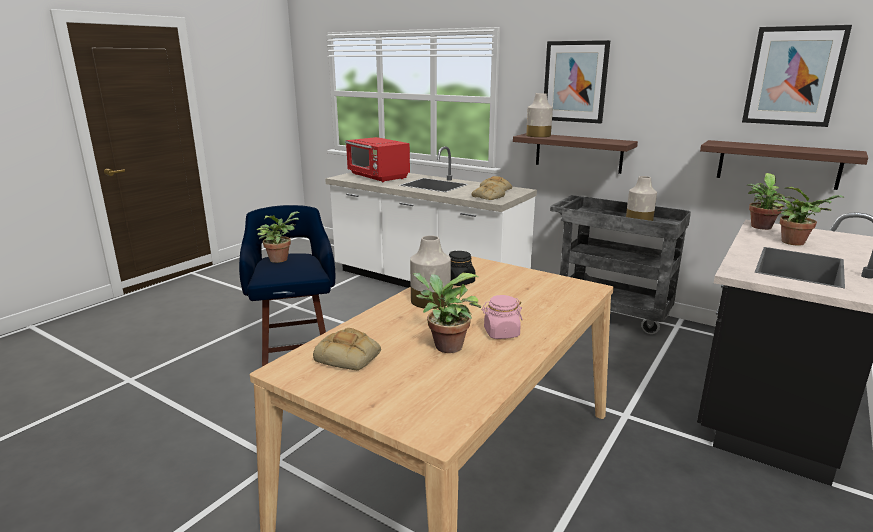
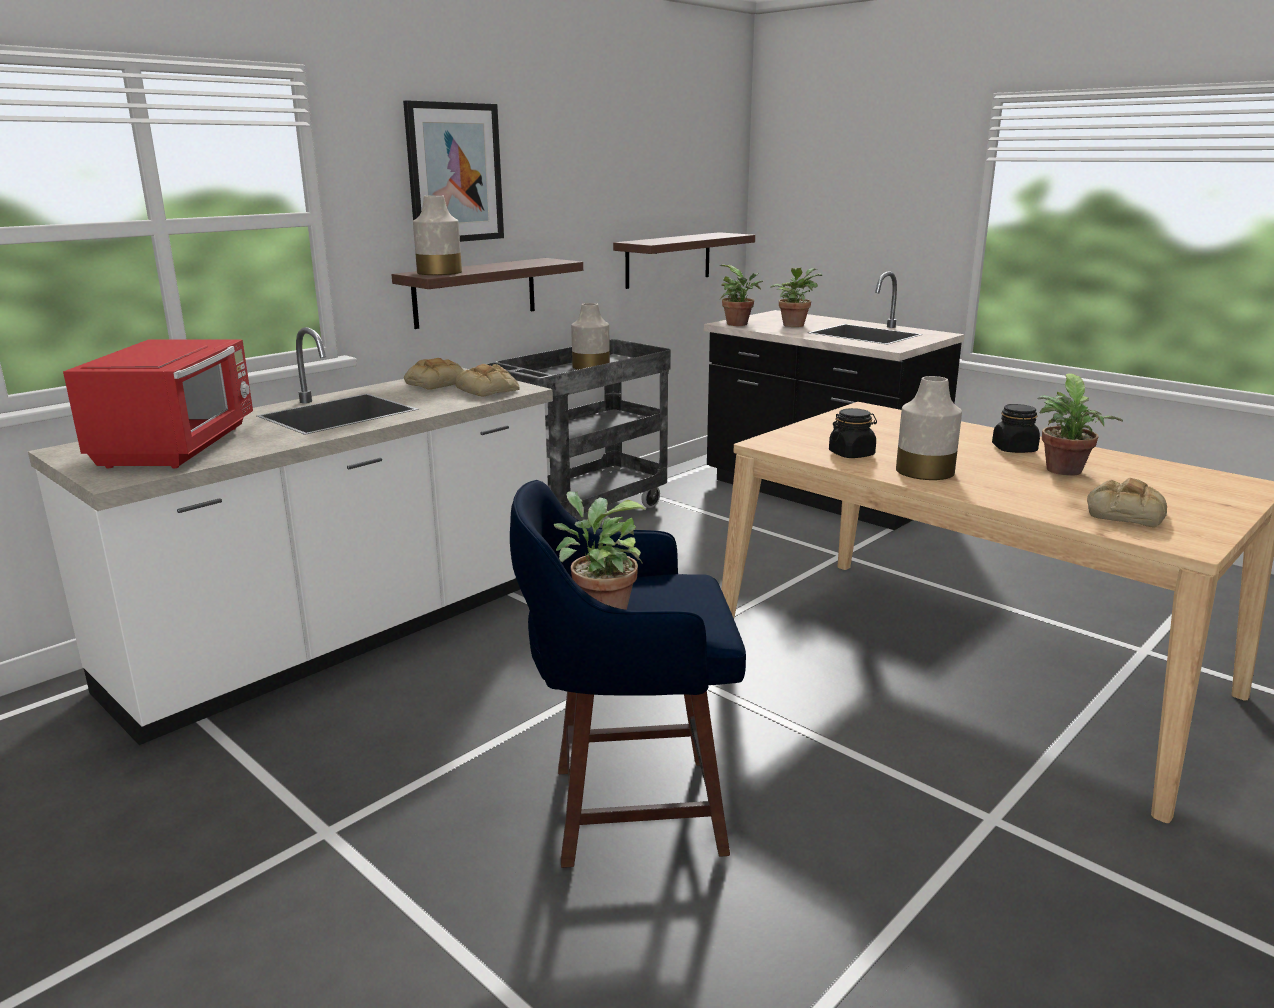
camera: 80 degrees left, 0 degrees up
(378, 177) = (179, 446): red microwave -> red microwave turned 60 degrees counterclockwise
(501, 333) = (1014, 449): pink jar -> black jar
(793, 76) = (667, 156): picture -> none

